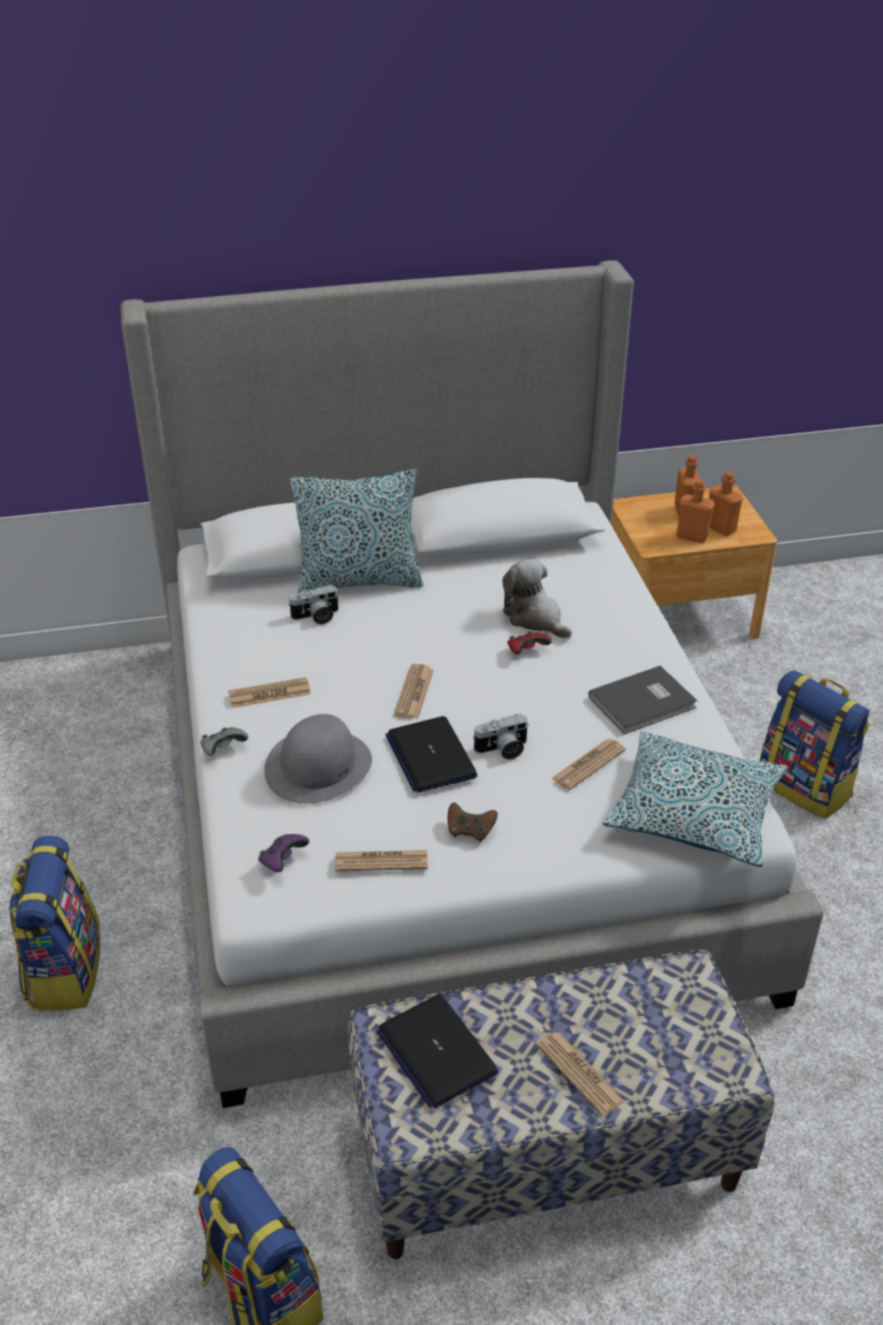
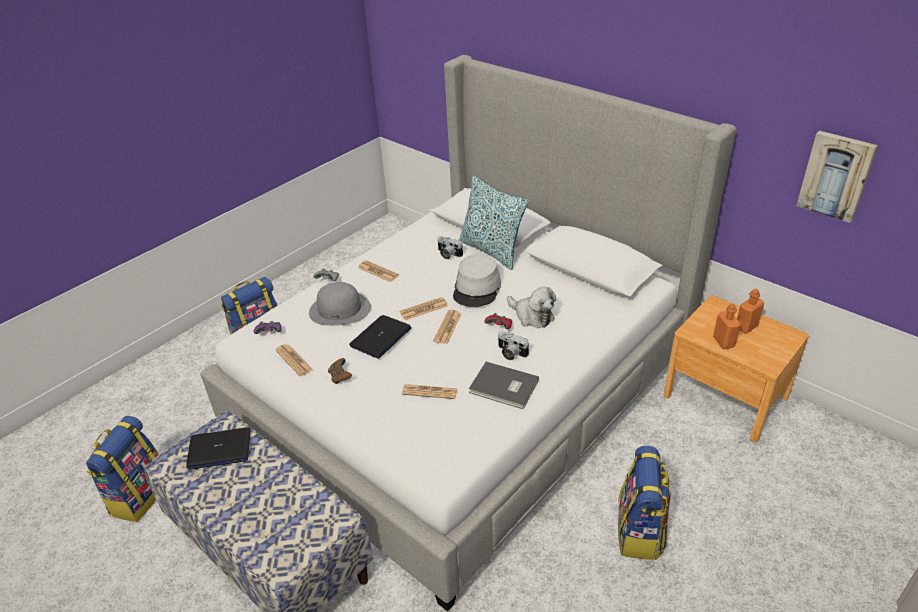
camera: 55 degrees right, 0 degrees up
(427, 630) = (477, 288): none -> grey hat
(436, 1052) = (219, 449): laptop -> laptop turned 120 degrees counterclockwise
(502, 750) = (411, 358): camera -> camera (510, 353)
(535, 618) = (532, 316): plush toy -> plush toy turned 120 degrees clockwise
(580, 1073) = (237, 506): newspaper -> newspaper (447, 327)
(695, 813) = (430, 450): pillow -> none
(720, 528) = (751, 349): orange bottle -> none
(737, 279) = (836, 175): none -> picture

